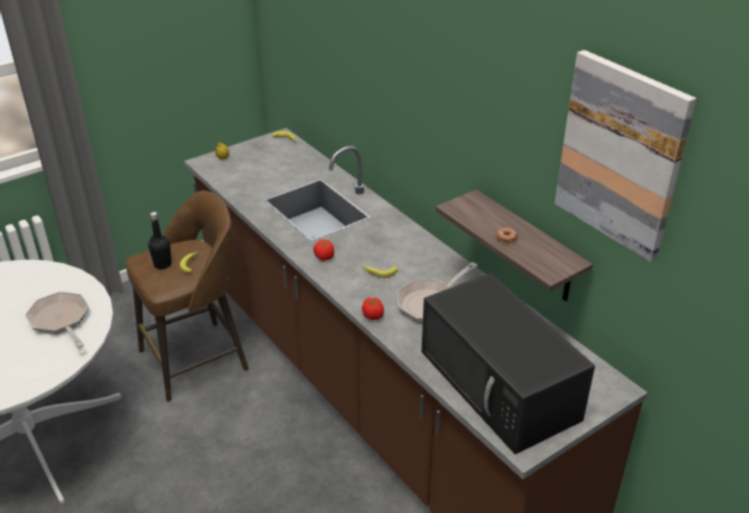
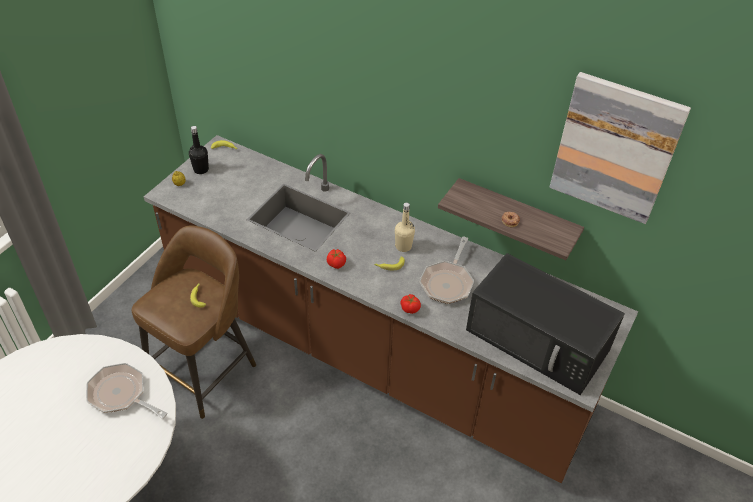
camera: 25 degrees left, 10 degrees up
(162, 264) = (173, 305): black bottle -> black bottle (201, 169)
(405, 259) = (403, 246): none -> beige bottle

